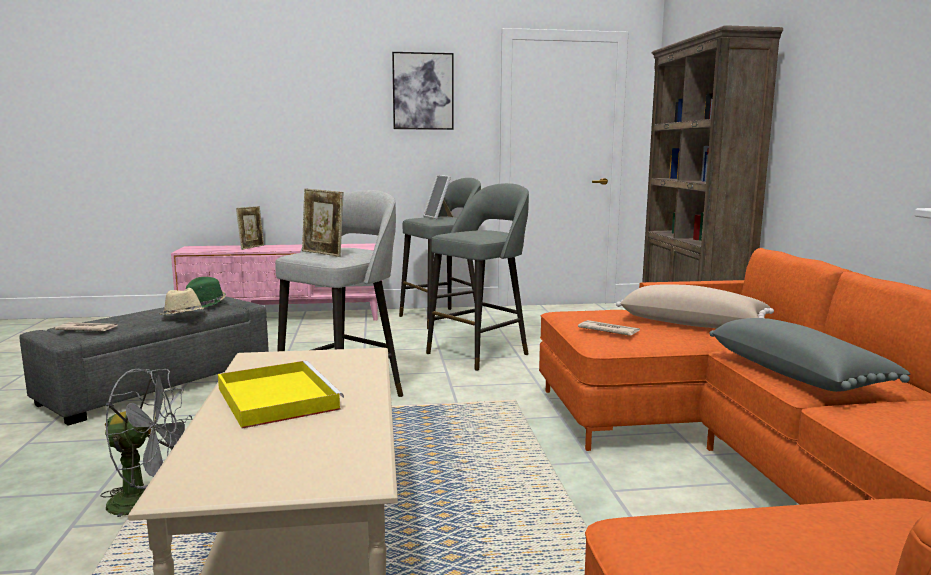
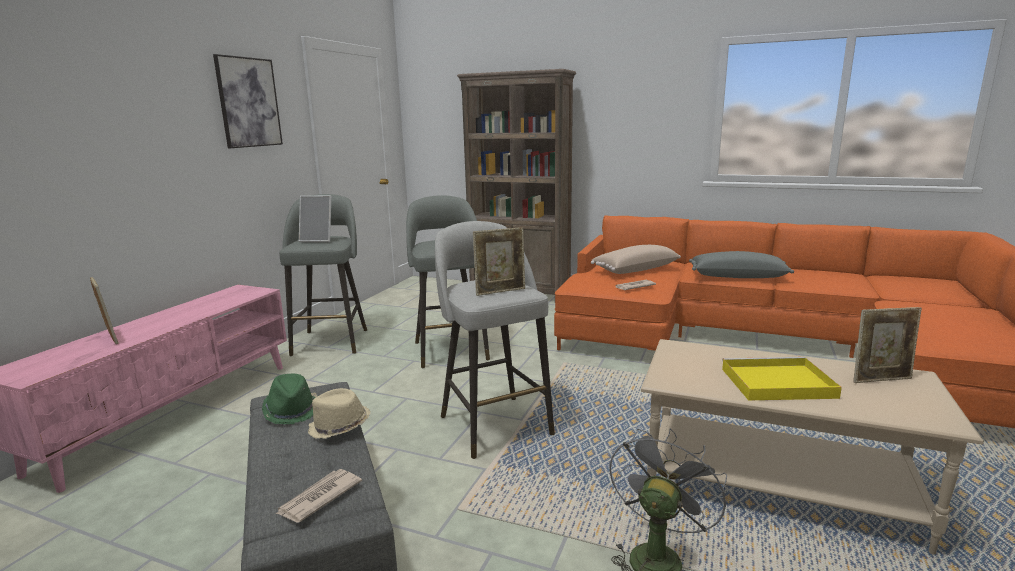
camera: 60 degrees left, 5 degrees up
(326, 452) = (881, 379): none -> picture frame

